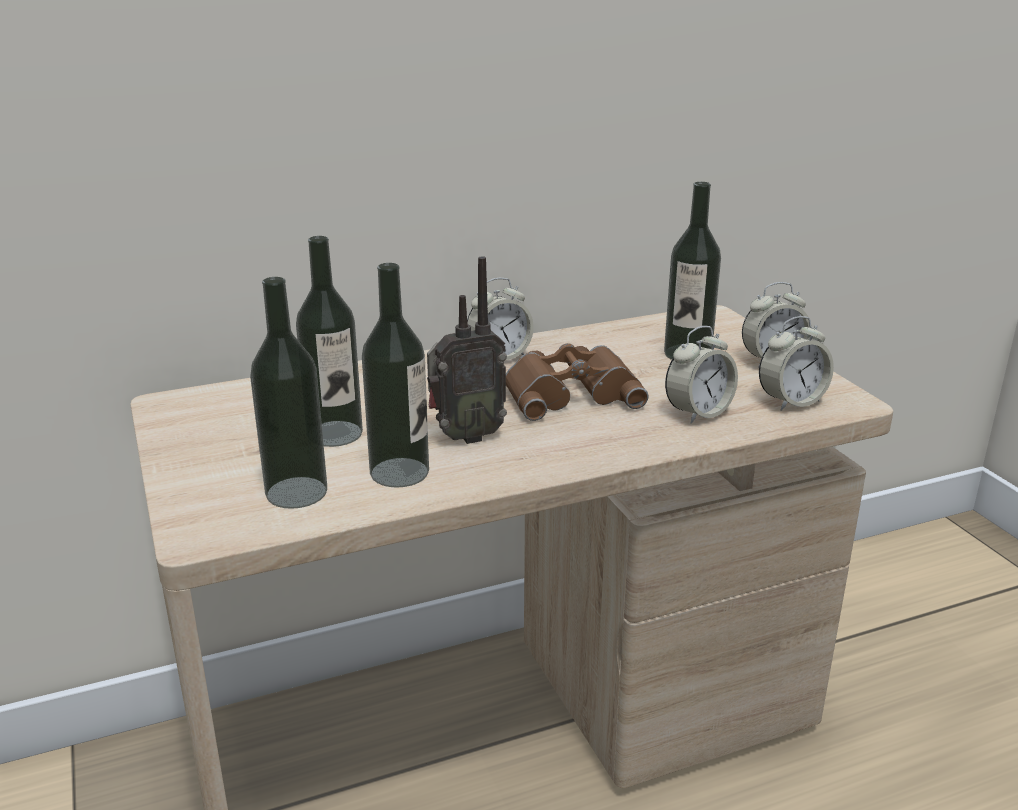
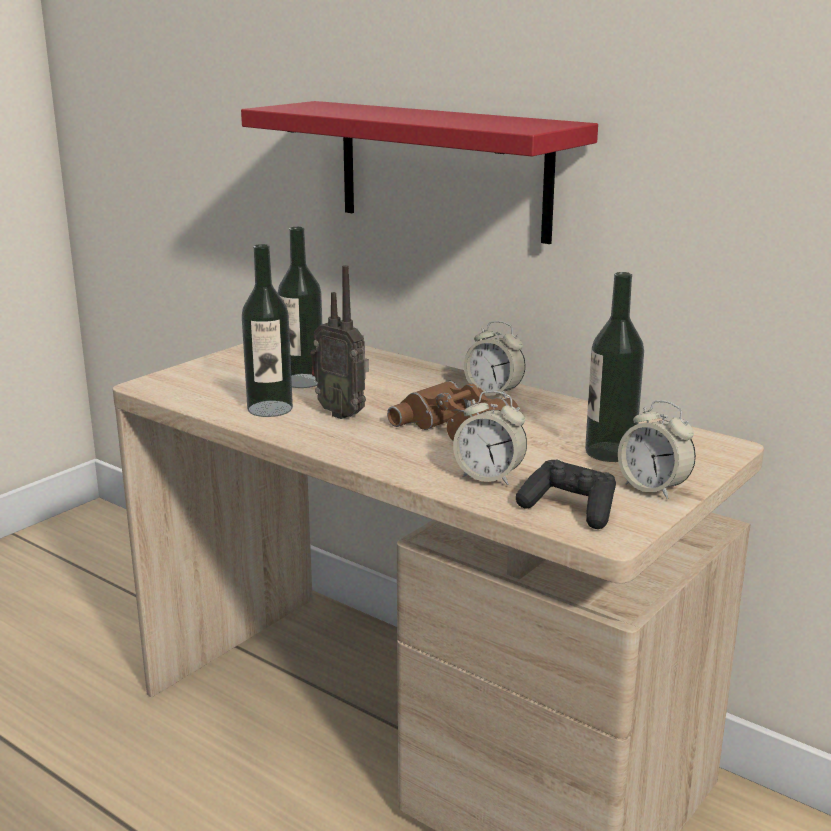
camera: 60 degrees right, 5 degrees down
(296, 492) = (216, 392): bottle -> none
(352, 129) = (443, 169): none -> red shelf
(791, 401) = (570, 509): alarm clock -> black game controller

